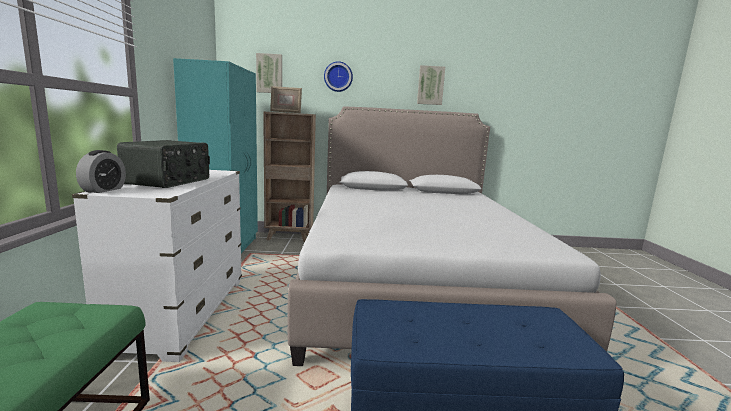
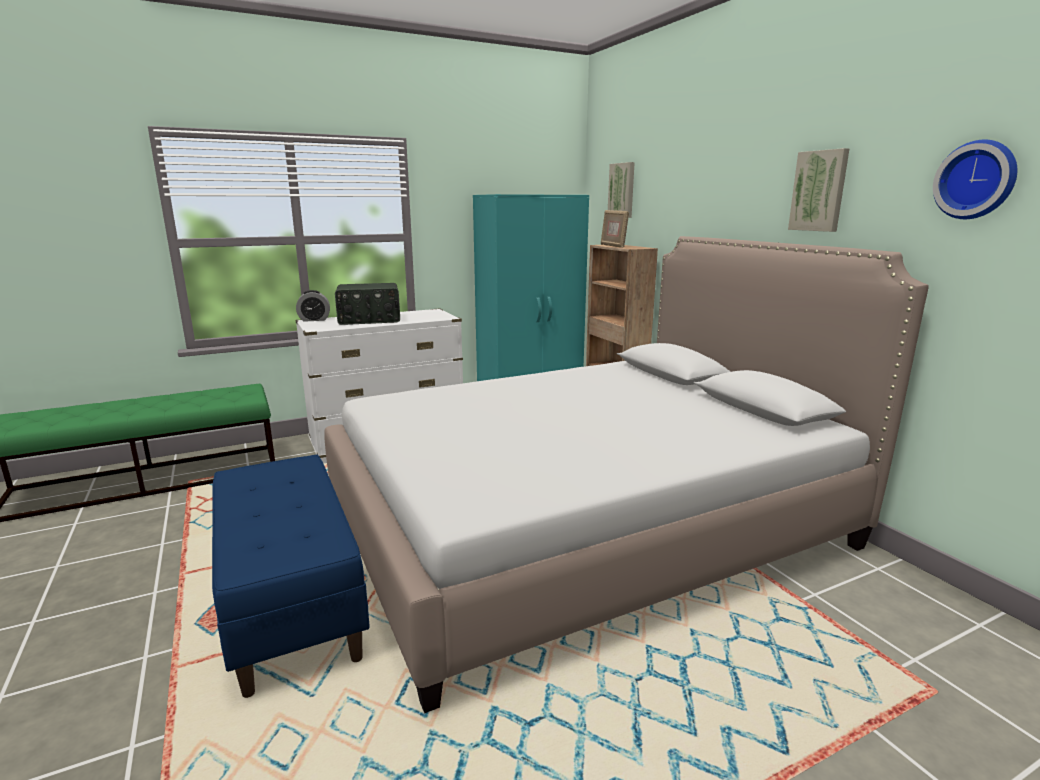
camera: 65 degrees right, 5 degrees up
(338, 77) = (688, 187): wall clock -> wall clock (976, 180)

